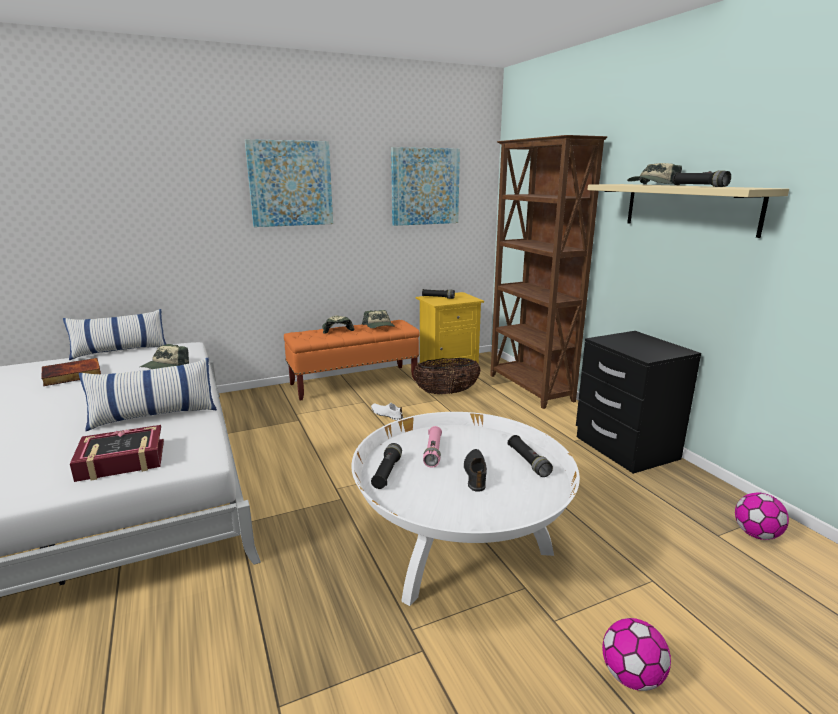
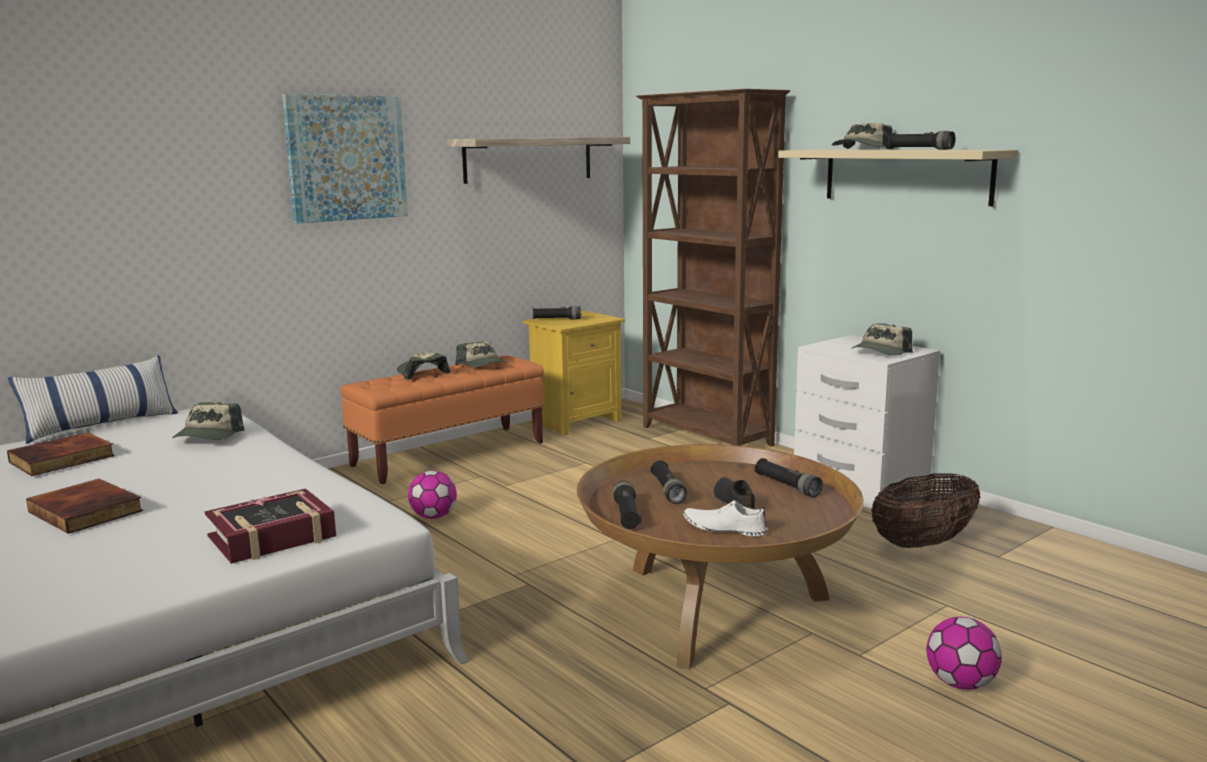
camera: 15 degrees left, 5 degrees down
(41, 420) = (88, 511): none -> book
(154, 415) = (257, 490): pillow -> none
(386, 414) = (525, 487): white shoe -> white shoe (724, 528)
(425, 186) = (528, 159): picture -> shelf
(433, 452) = (668, 491): pink flashlight -> black flashlight
(446, 393) = (594, 453): basket -> basket (923, 543)
(460, 546) = (715, 608): white coffee table -> brown coffee table
(625, 448) = (859, 488): black nightstand -> white nightstand
(648, 350) = (880, 352): none -> cap
(756, 534) = (1037, 550): football -> football (433, 517)

